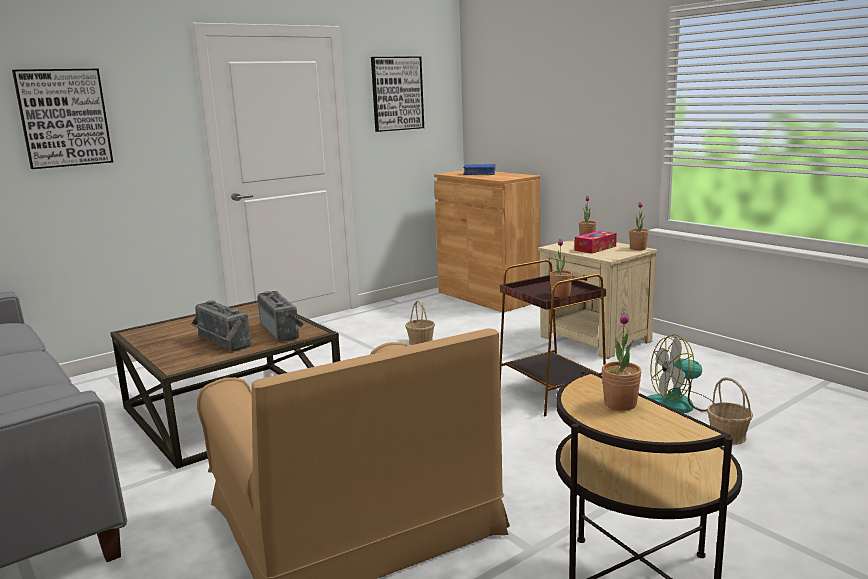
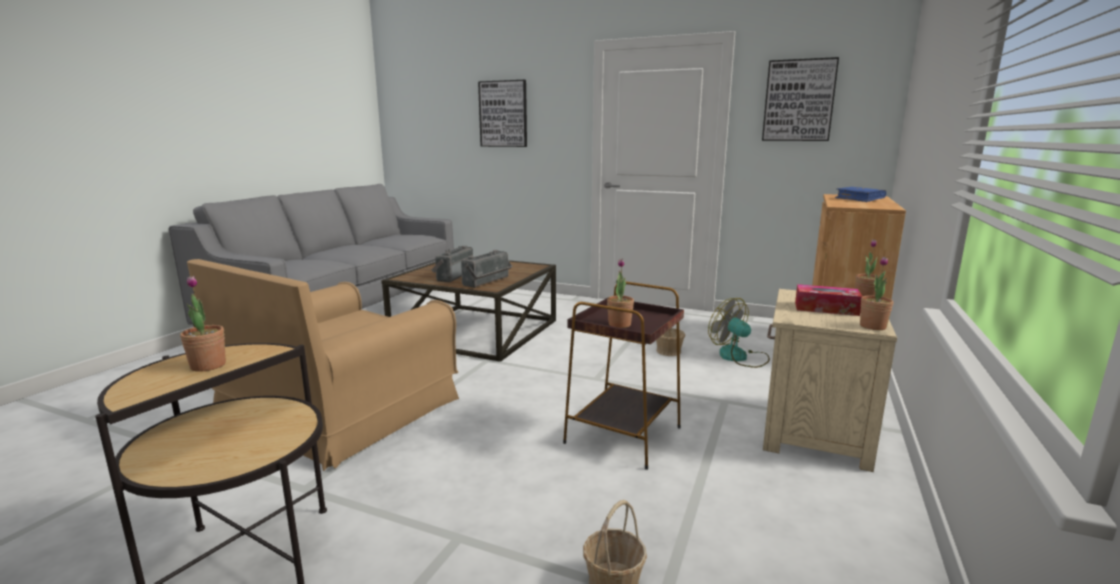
camera: 60 degrees right, 0 degrees up
(680, 404) = (680, 528): fan -> fan (739, 357)

